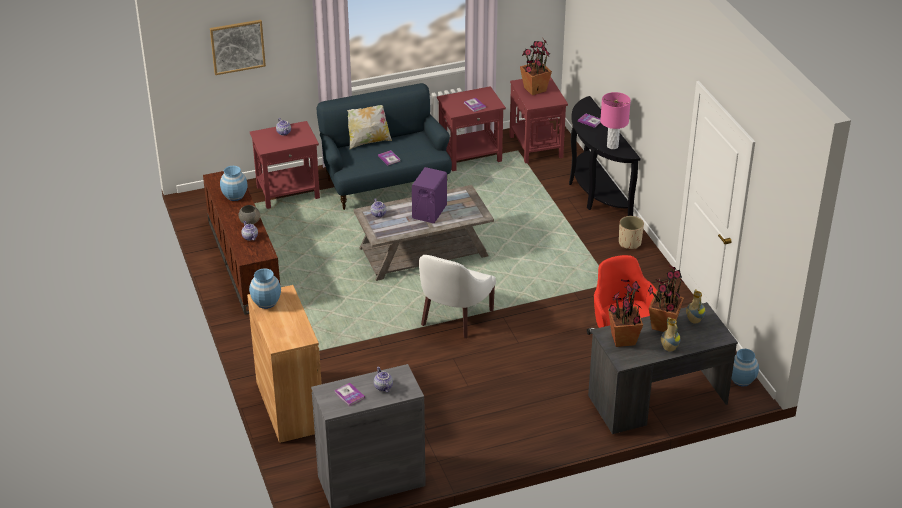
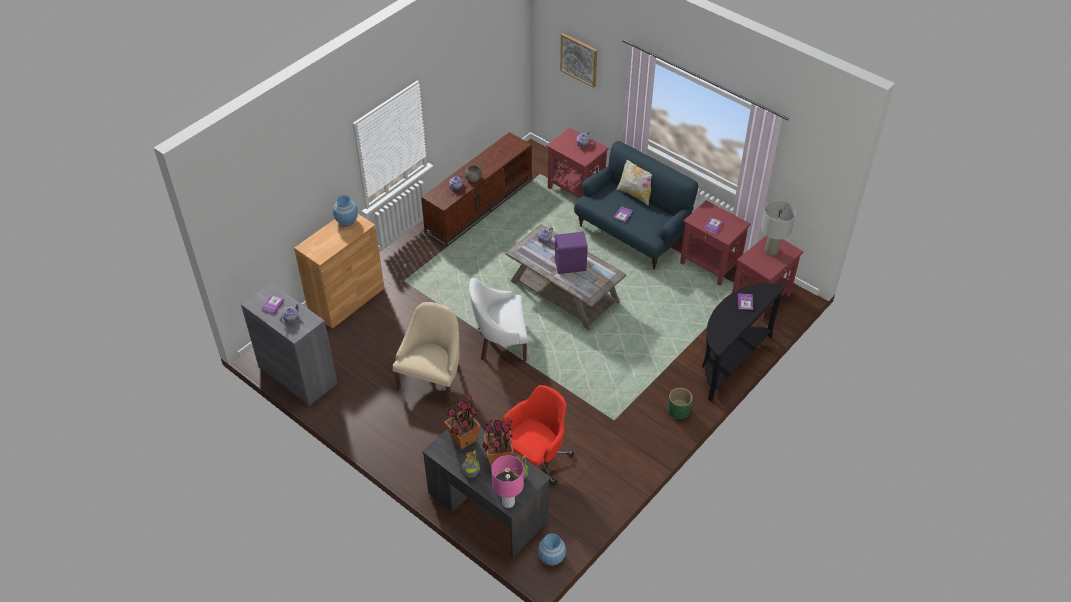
camera: 60 degrees right, 10 degrees up
(234, 196) = (497, 157): blue vase -> none
(464, 380) = (432, 379): none -> beige armchair
(534, 89) = (771, 251): potted plant -> grey table lamp
(612, 146) = (720, 331): pink table lamp -> pink table lamp (508, 502)
(630, 243) = (678, 411): beige planter -> green planter

